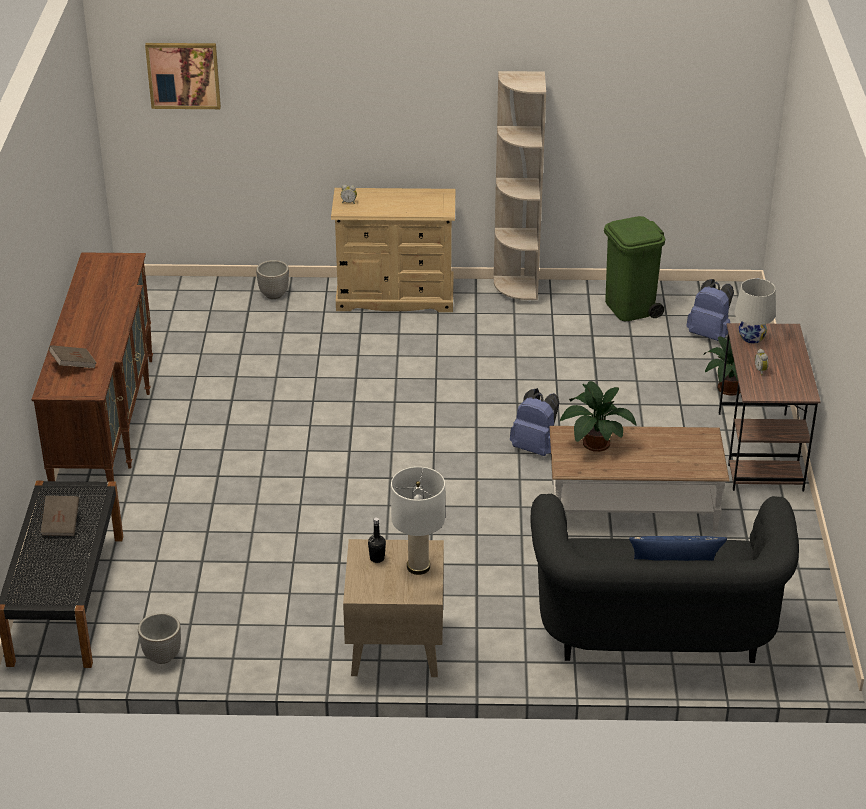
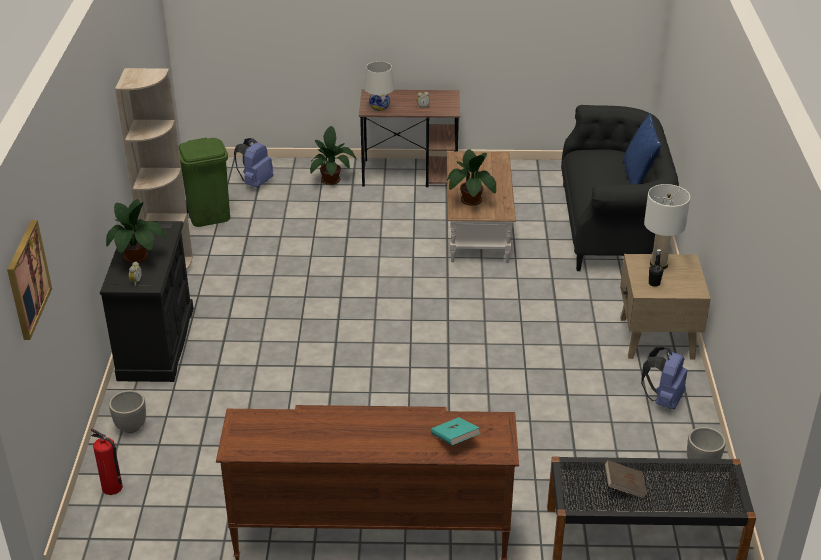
camera: 90 degrees left, 0 degrees up
(73, 365) = (455, 439): brown book -> turquoise book
(197, 294) = (112, 487): none -> fire extinguisher
(389, 199) = (136, 257): none -> potted plant
(395, 296) = (157, 343): beige dresser -> black dresser
(535, 447) = (405, 268): blue backpack -> blue backpack (663, 399)

